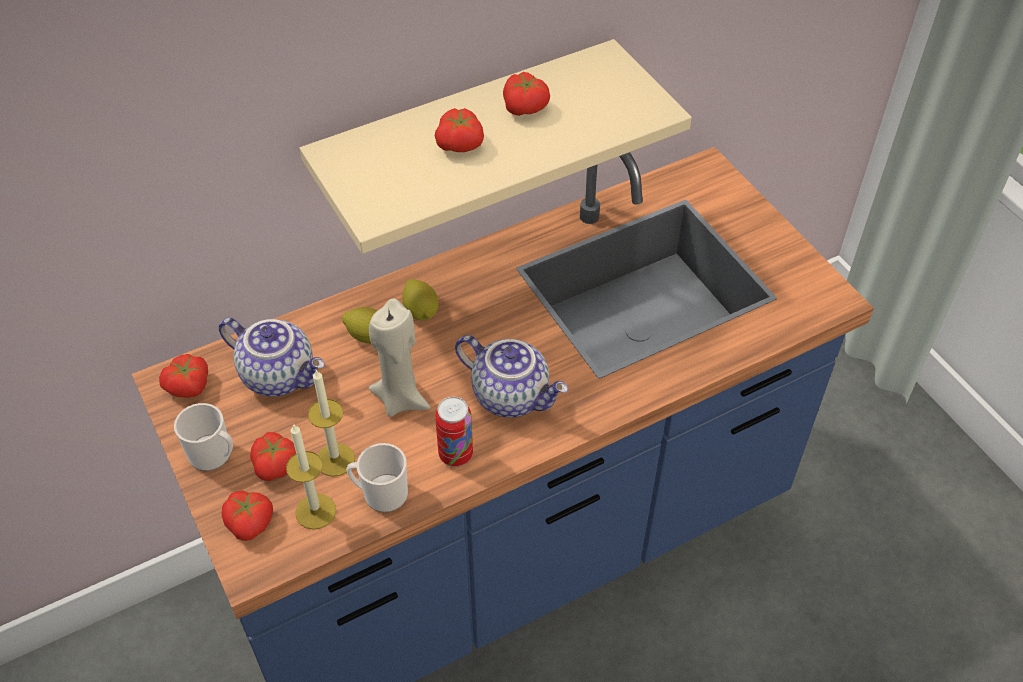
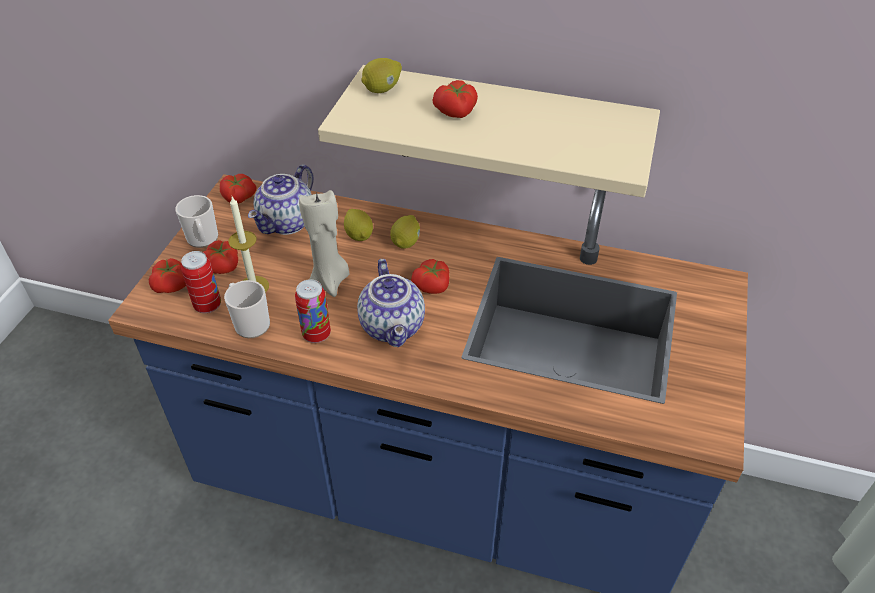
camera: 45 degrees right, 5 degrees down
(280, 375) = (287, 223): teapot -> teapot turned 45 degrees clockwise
(315, 511) = (208, 305): candle -> can
(360, 162) = (382, 89): none -> lemon
(526, 107) = (531, 115): tomato -> tomato (432, 287)

